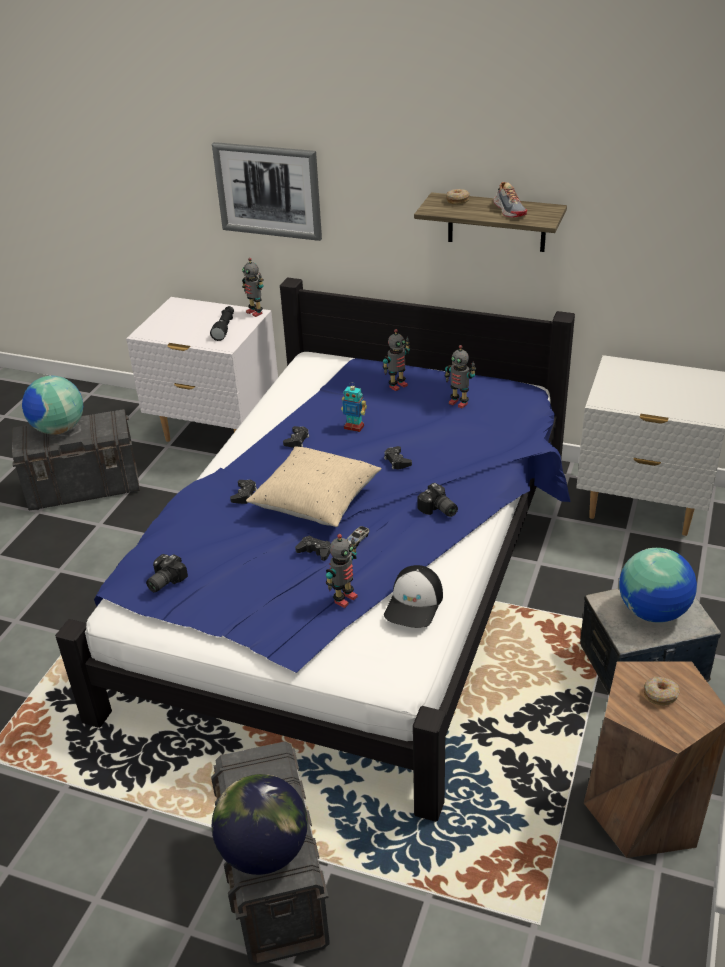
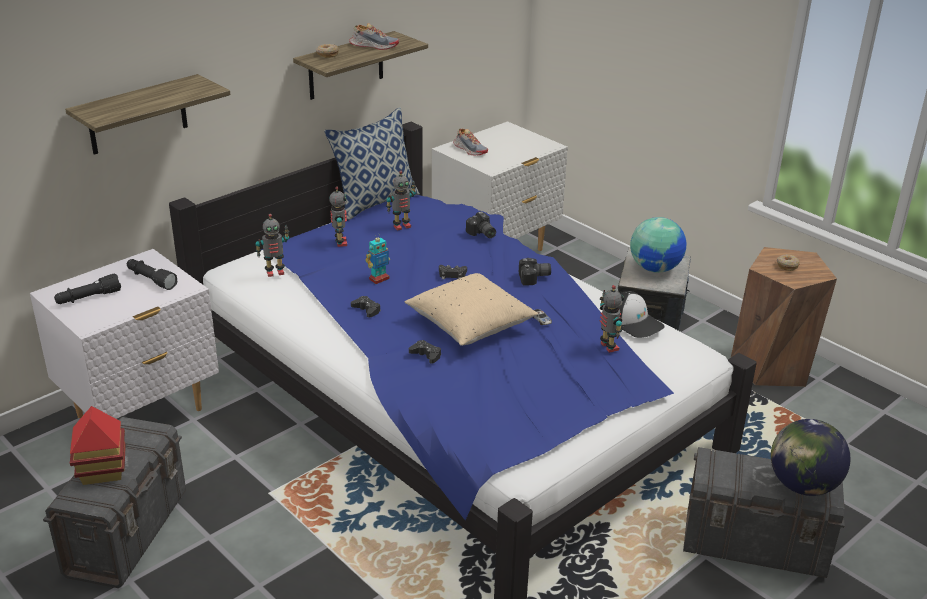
camera: 65 degrees left, 5 degrees down
(58, 429) = (102, 471): globe -> toy house
(163, 581) = (512, 427): camera -> camera (481, 234)
(180, 318) = (88, 298): none -> black flashlight
(255, 312) = (145, 257): toy robot -> toy robot (275, 272)
(268, 191) = (137, 115): picture -> shelf
(315, 551) = (539, 343): black game controller -> none
(493, 374) = (375, 202): none -> pillow
(629, 375) = (470, 149): none -> shoe

